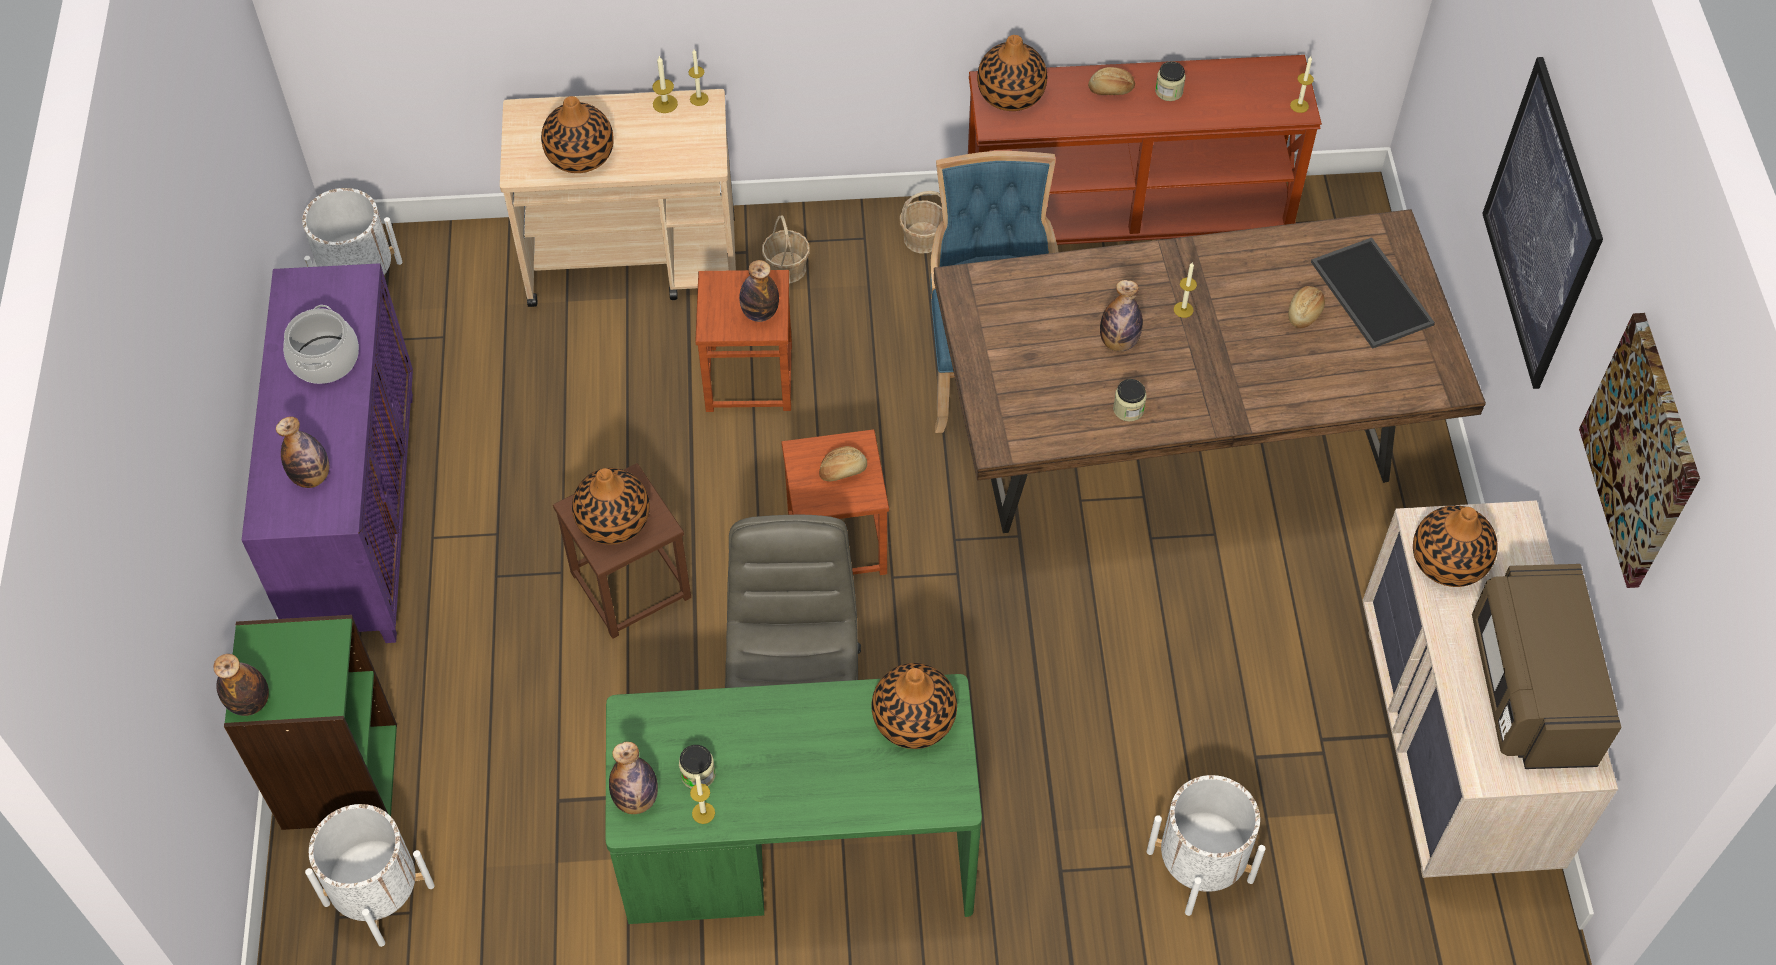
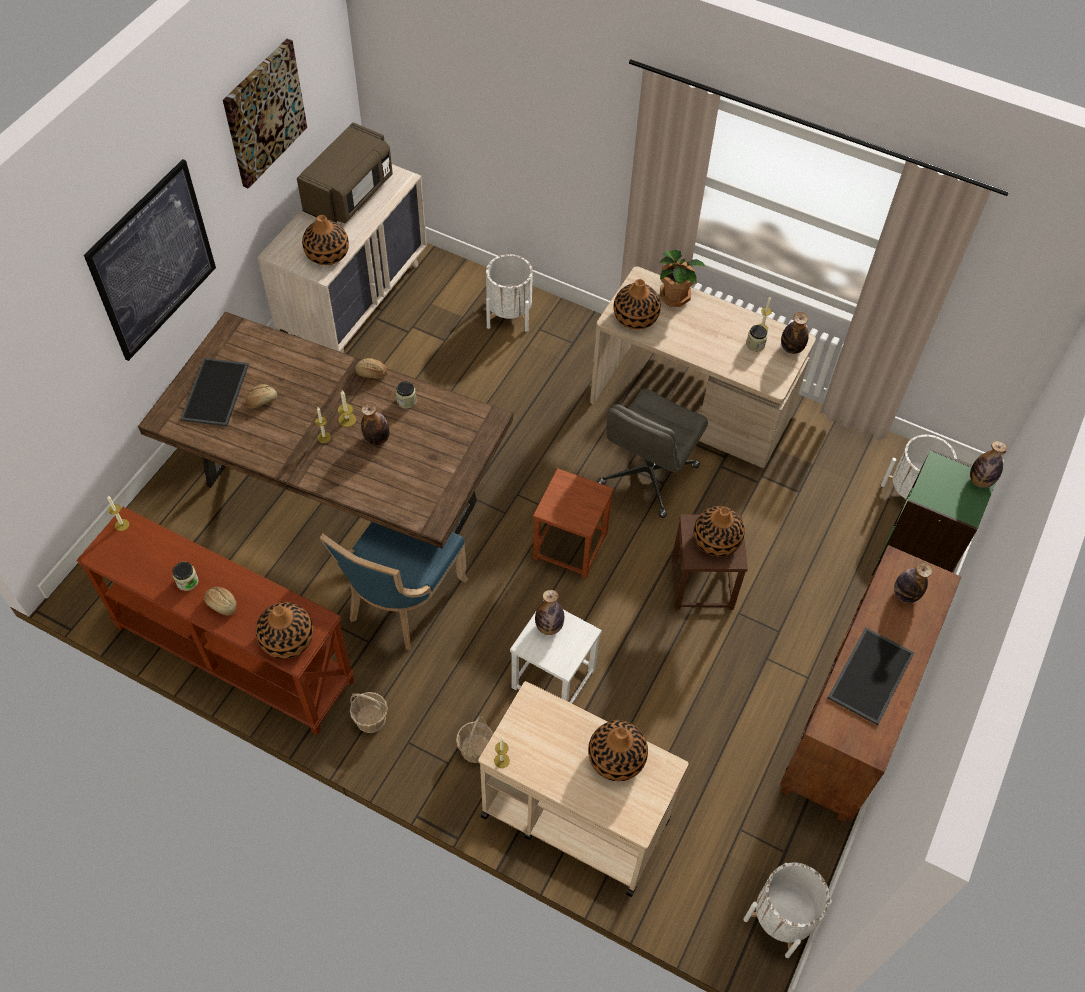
camera: 150 degrees left, 0 degrees up
(325, 360) = (869, 674): cooking pot -> tray
(357, 515) = (850, 719): purple cabinet -> brown cabinet
(665, 104) = (529, 770): candle -> candle (347, 419)
(749, 377) = (552, 679): brown stool -> white stool
(799, 856) = (690, 408): green desk -> beige desk
(842, 470) = (568, 500): bread -> bread (371, 374)
(878, 797) = (675, 296): none -> potted plant

